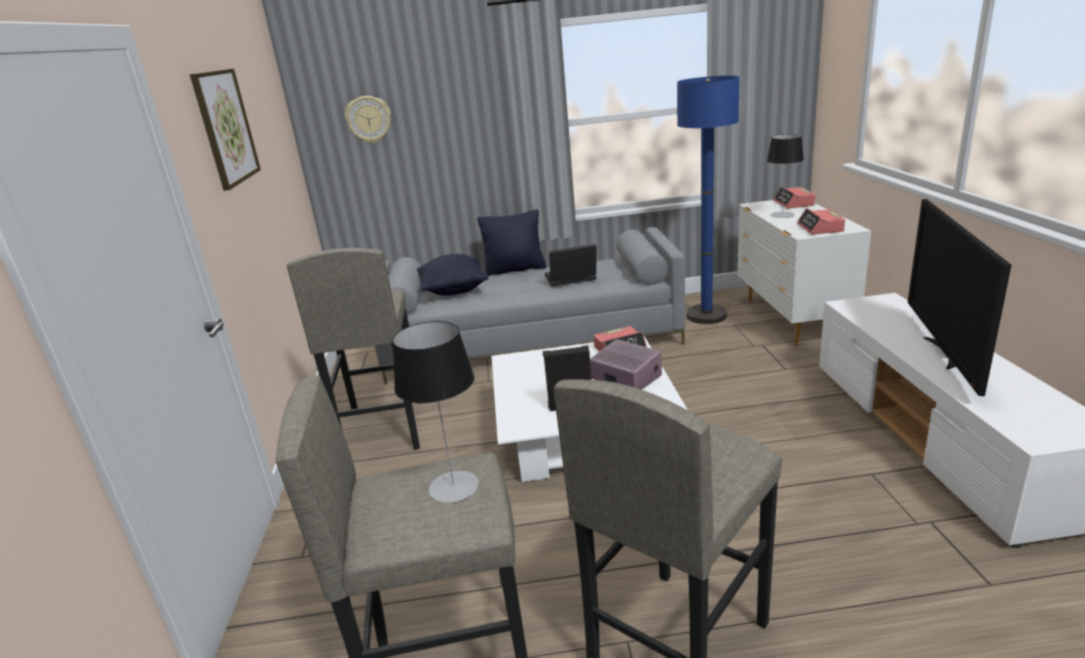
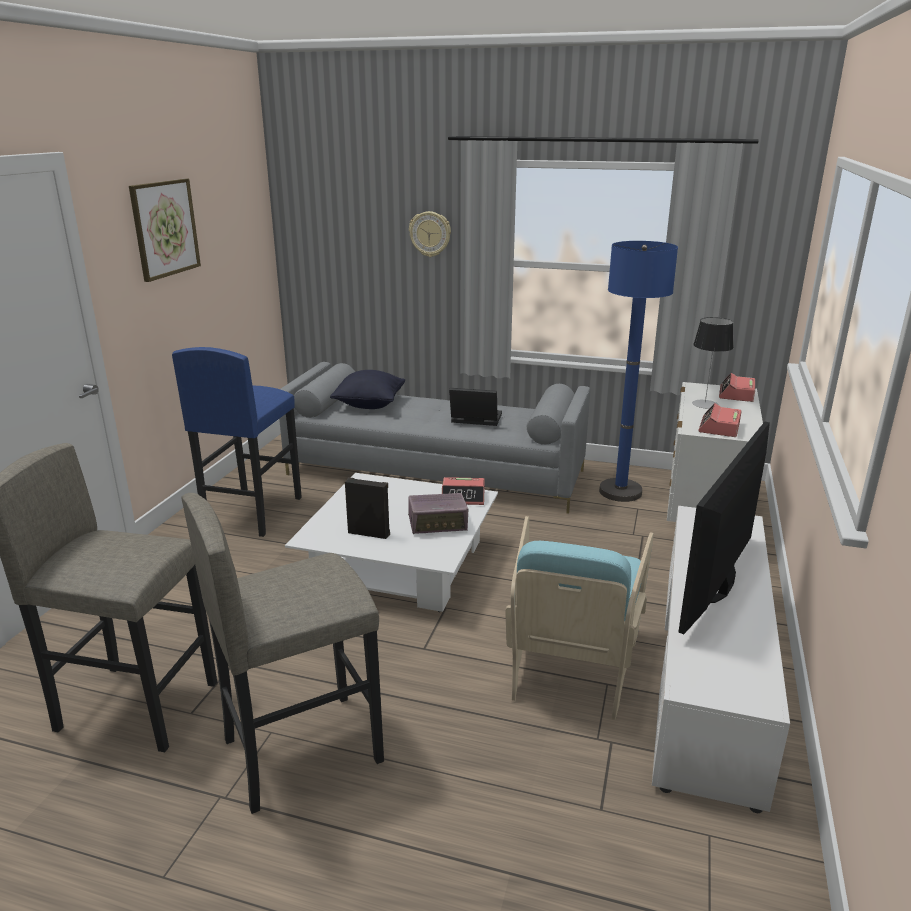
camera: 20 degrees right, 0 degrees up
(369, 119) = (336, 230): wall clock -> wall clock (430, 234)
(383, 429) = (252, 512): grey stool -> blue stool
(454, 487) = (133, 554): table lamp -> none
(515, 270) = (440, 398): black pillow -> none
(626, 378) = (438, 524): radio -> radio turned 105 degrees clockwise
(826, 467) = (572, 664): none -> turquoise armchair

